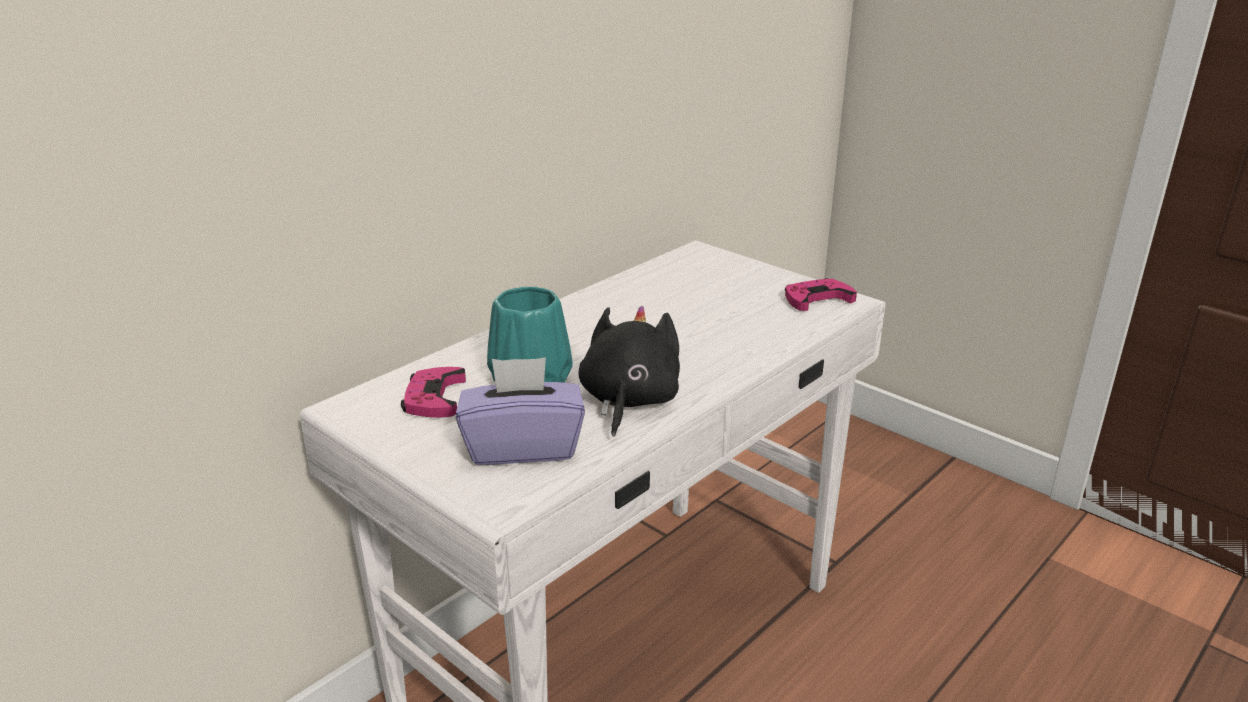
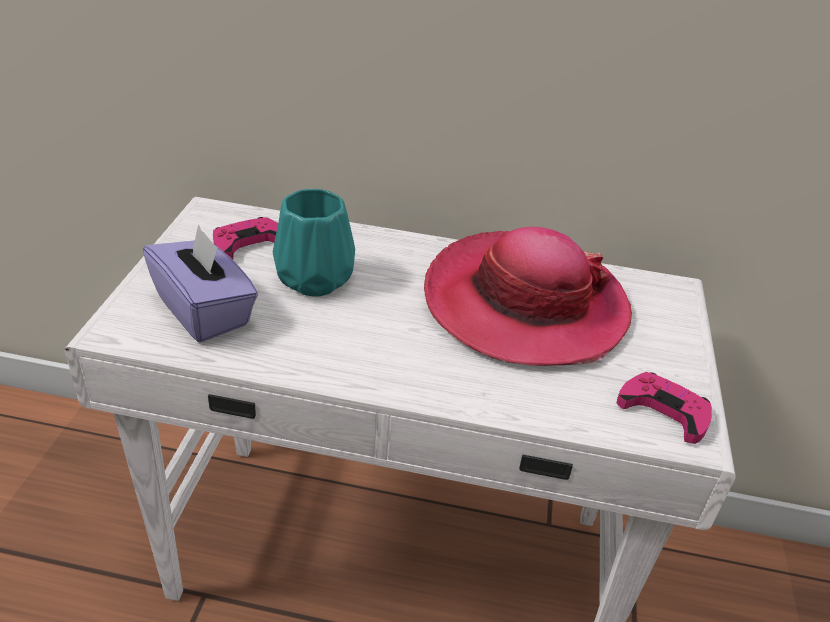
camera: 55 degrees right, 10 degrees up
(628, 401) = (321, 343): black plush toy -> none
(662, 305) = (525, 304): none -> hat

